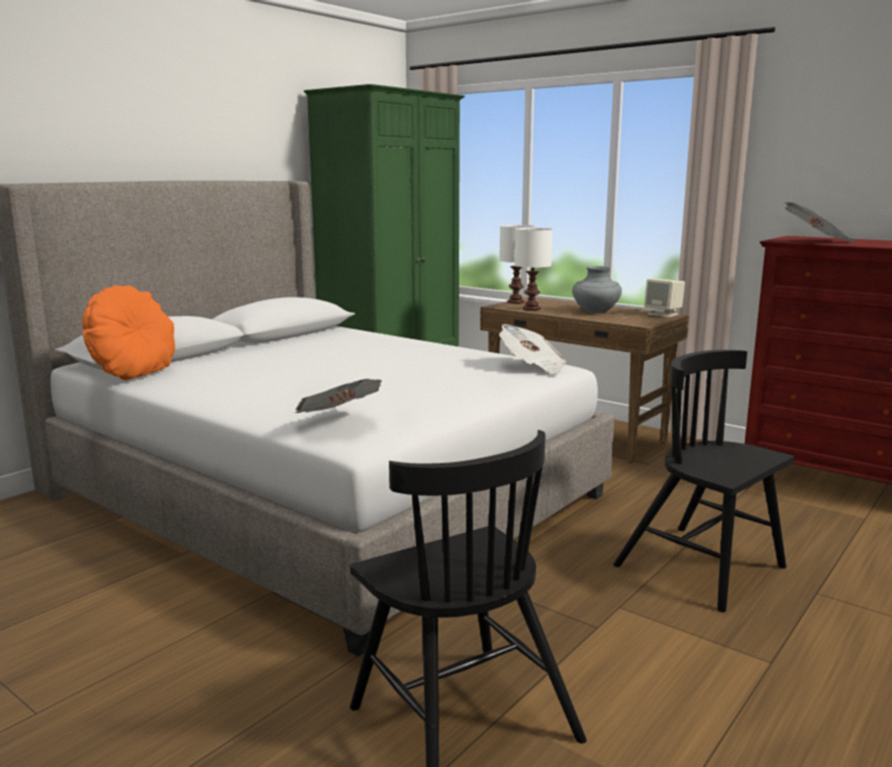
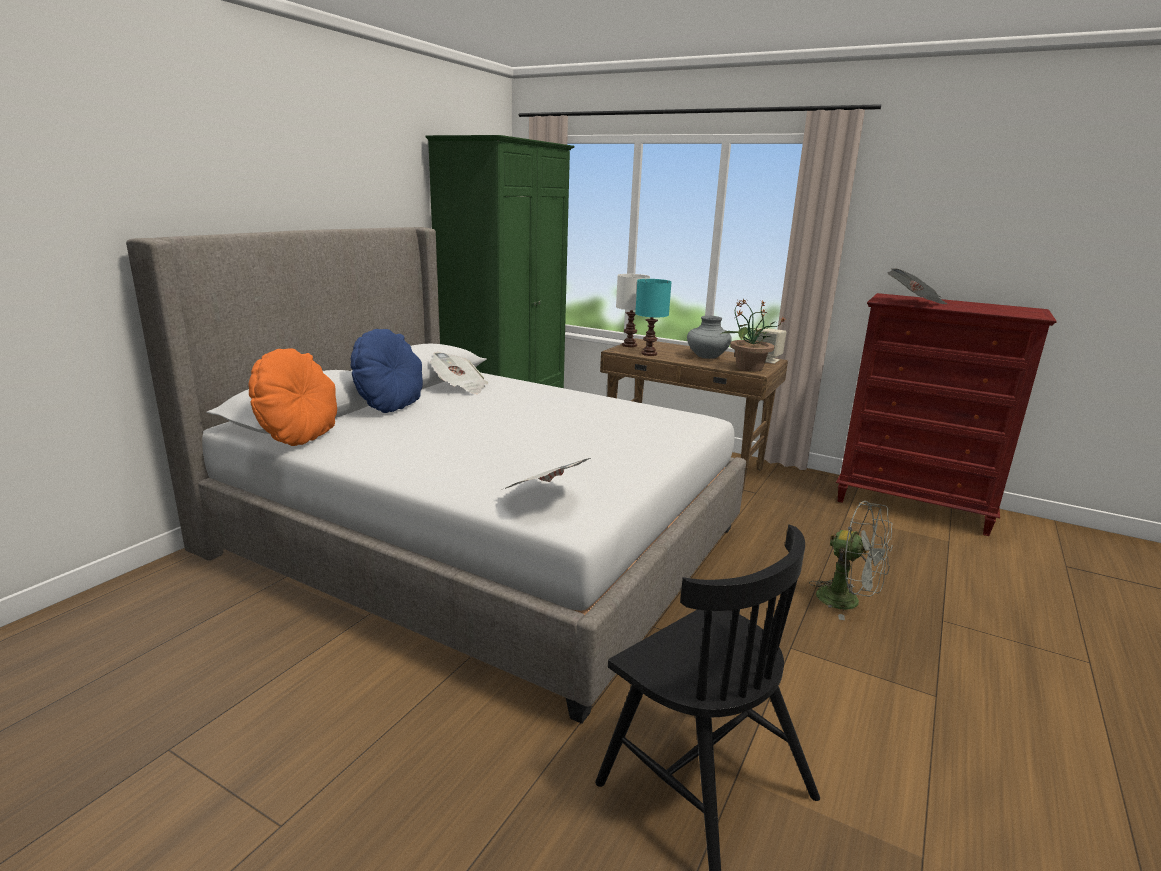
camera: 10 degrees left, 5 degrees up
(237, 353) = (390, 407): none -> blue pillow
(530, 309) = (648, 354): white table lamp -> turquoise table lamp
(532, 367) = (680, 420): newspaper -> newspaper (460, 388)
(634, 321) = (748, 368): none -> potted plant
(708, 569) = (847, 601): black chair -> grey fan

